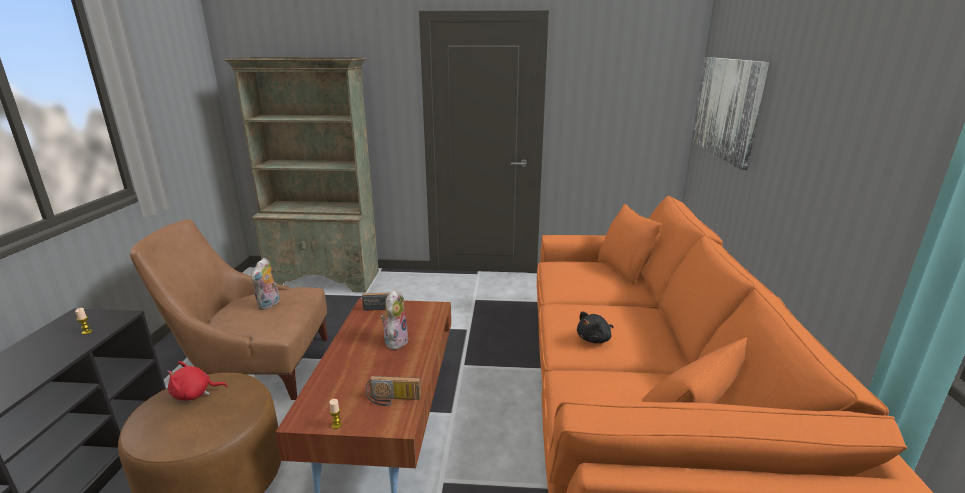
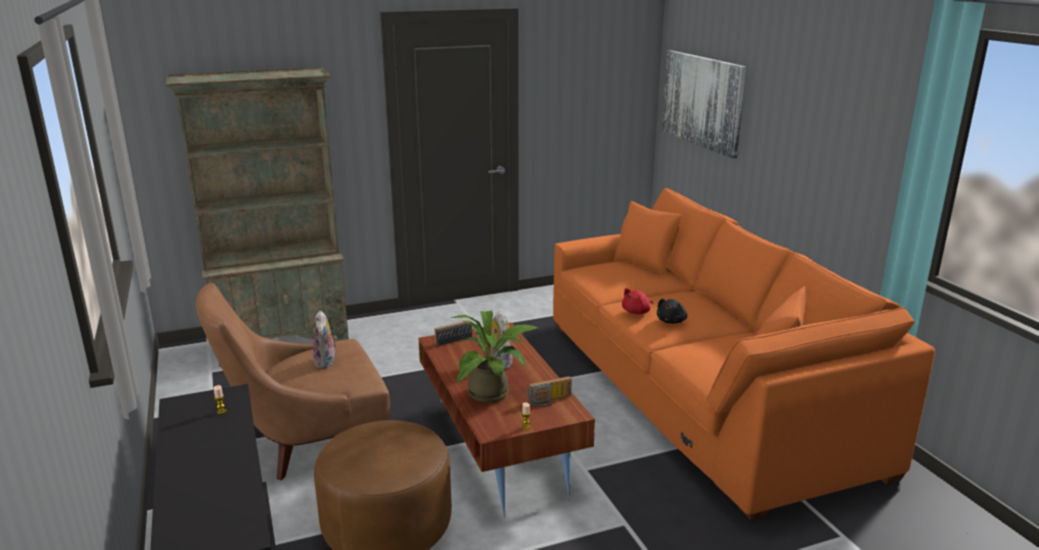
camera: 25 degrees left, 0 degrees up
(195, 394) = (367, 442): red plush toy -> red plush toy (637, 312)
(353, 374) = (493, 393): none -> potted plant

